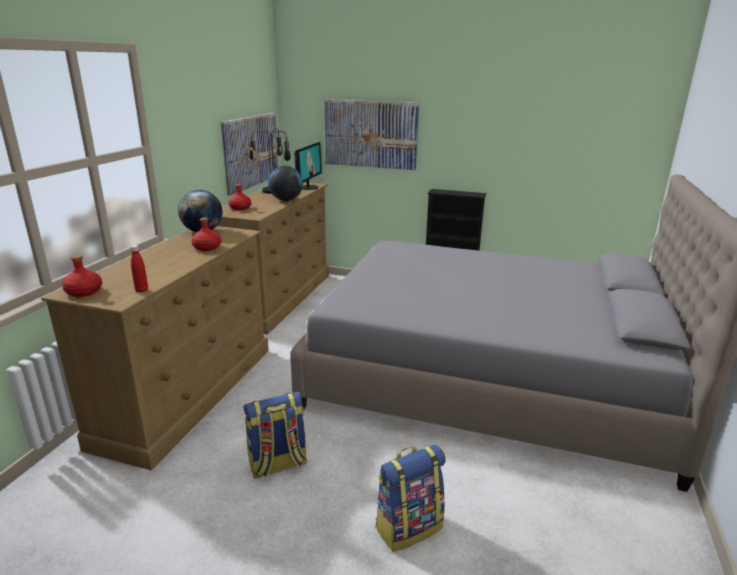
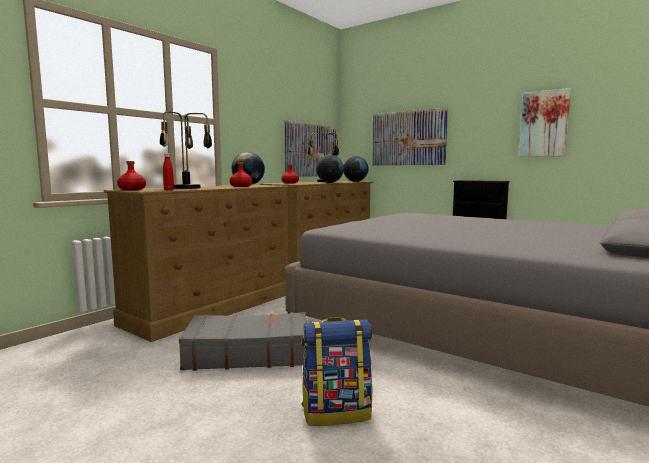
camera: 20 degrees right, 15 degrees down
(147, 268) = (187, 188): none -> table lamp
(277, 465) = (248, 354): backpack -> grey suitcase
(309, 187) = (355, 181): monitor -> globe
(524, 134) = (544, 124): none -> picture

